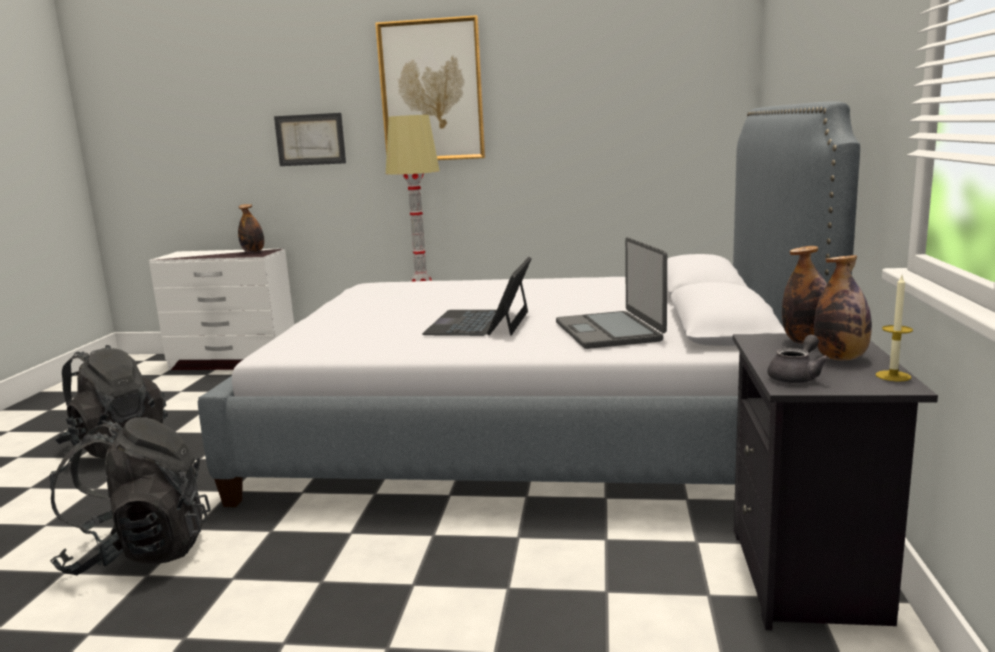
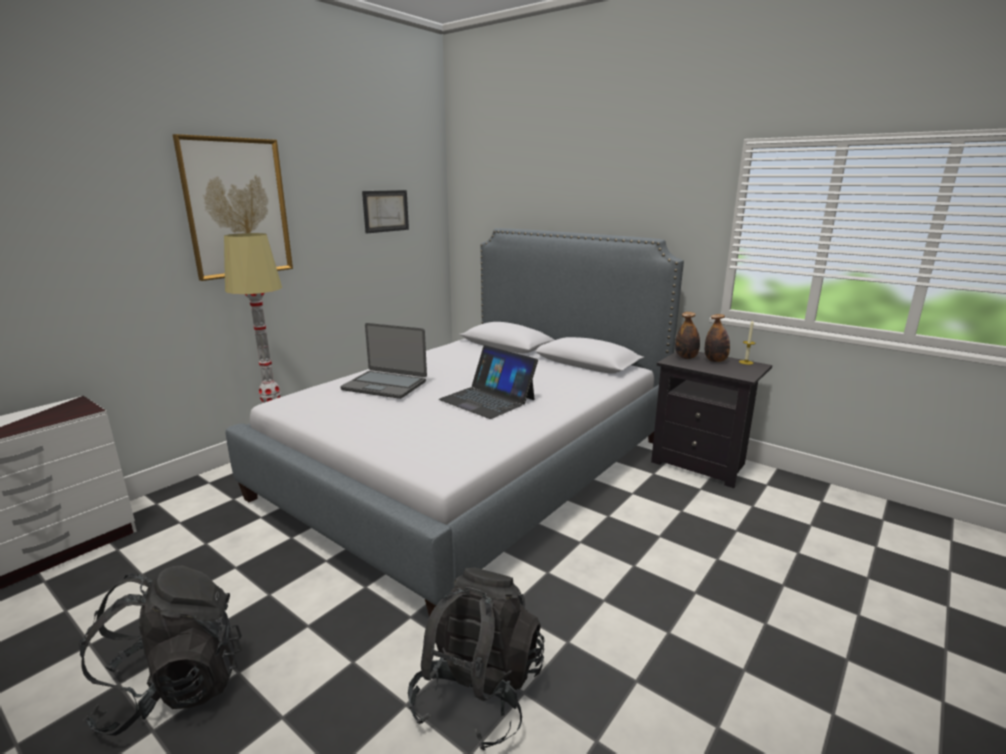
camera: 60 degrees left, 5 degrees up
(253, 252) = (57, 410): bottle -> none
(310, 139) = (99, 263): picture -> picture (385, 211)
(609, 331) = (561, 380): laptop -> laptop (385, 385)
(796, 377) = (734, 372): grey teapot -> none

